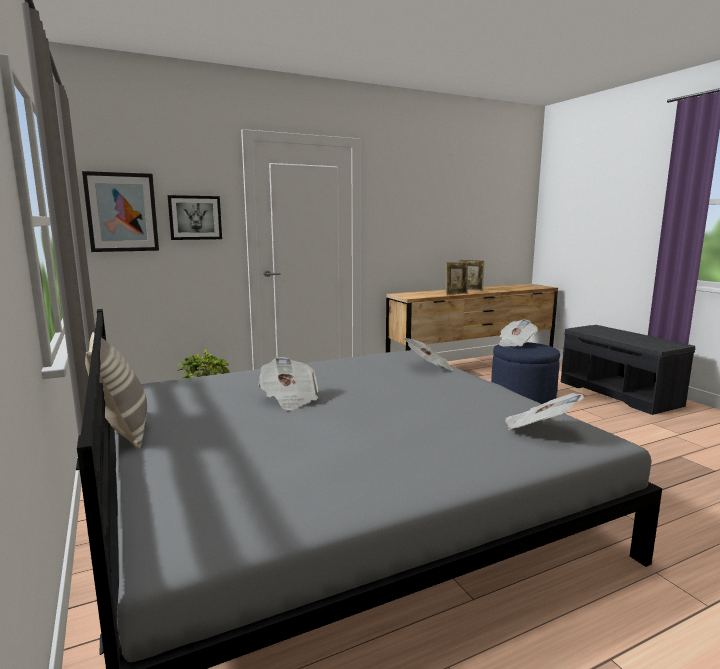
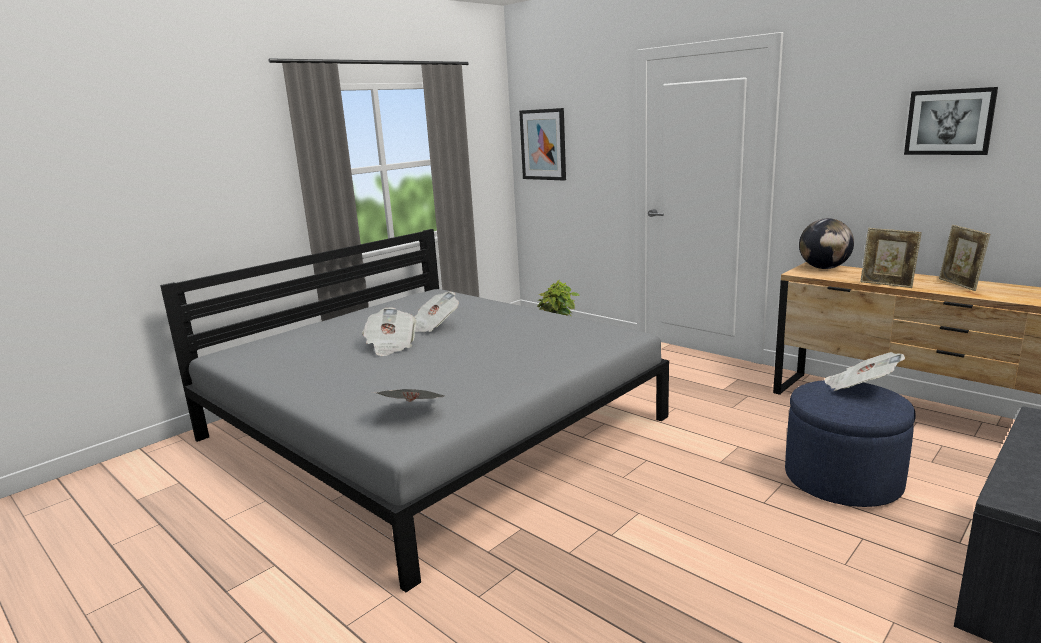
camera: 70 degrees right, 5 degrees up
(123, 431) = (355, 310): pillow -> none
(195, 217) = (593, 149): picture -> picture (949, 122)
(407, 294) = (823, 268): none -> globe
(428, 367) = (582, 350): newspaper -> newspaper (391, 346)

